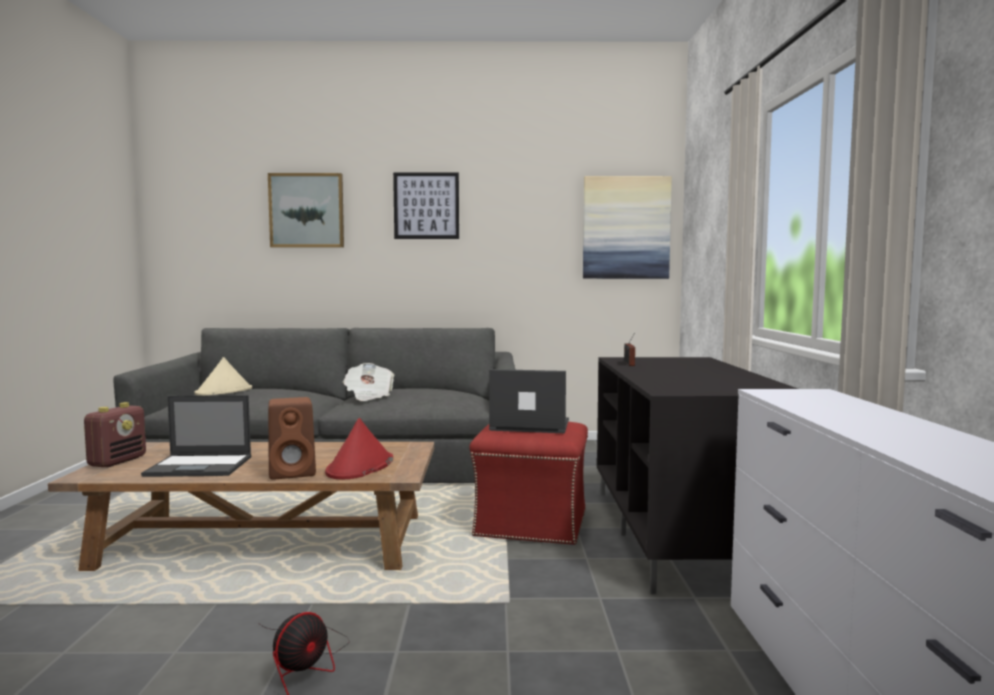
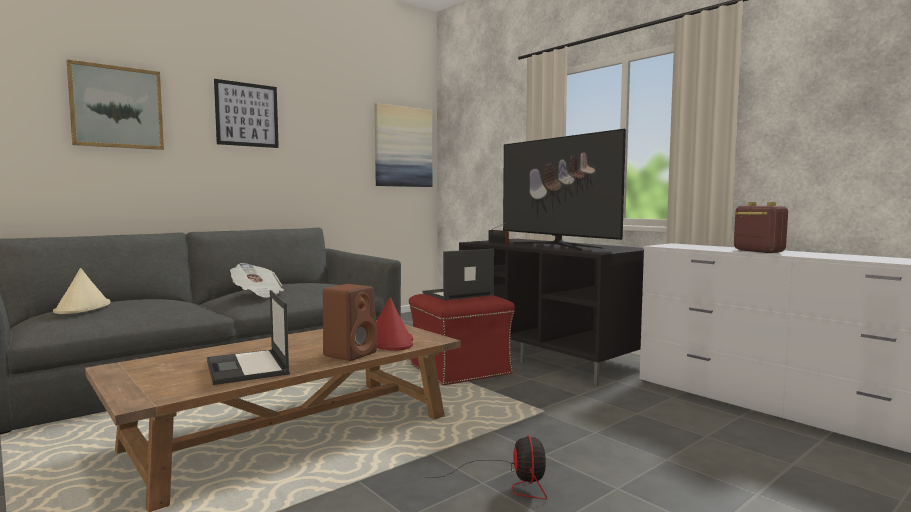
camera: 40 degrees left, 0 degrees up
(117, 461) = (132, 383): radio -> radio (758, 251)
(200, 466) = (247, 367): laptop -> laptop turned 105 degrees clockwise
(687, 373) = (556, 245): none -> television

